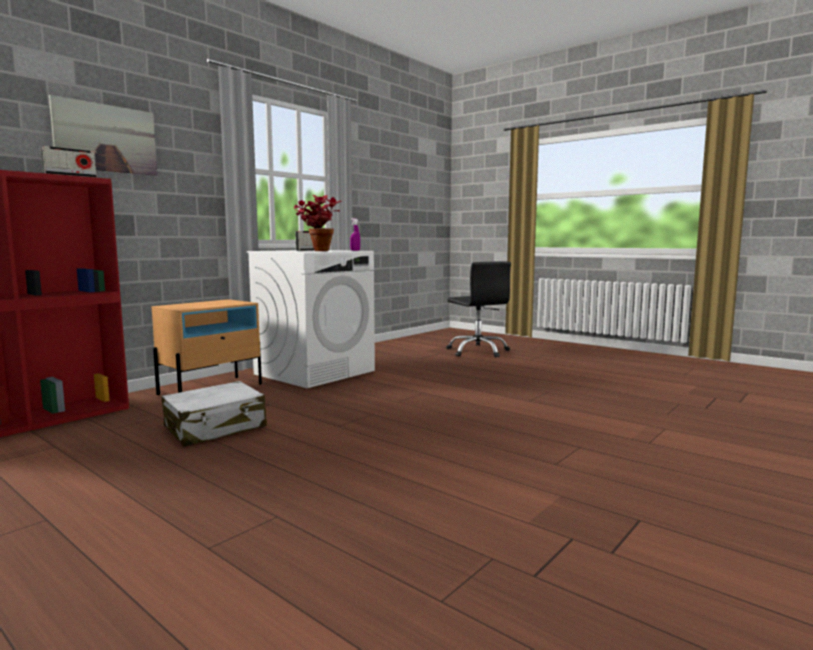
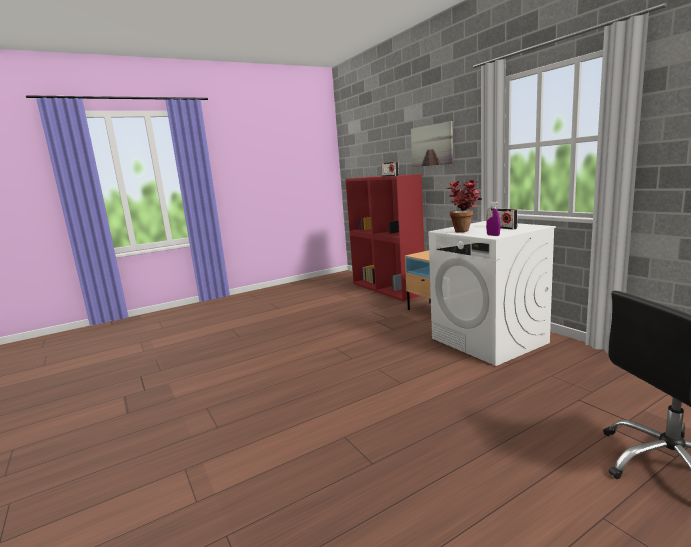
camera: 110 degrees right, 5 degrees up
(215, 427) = (355, 320): white suitcase -> none

